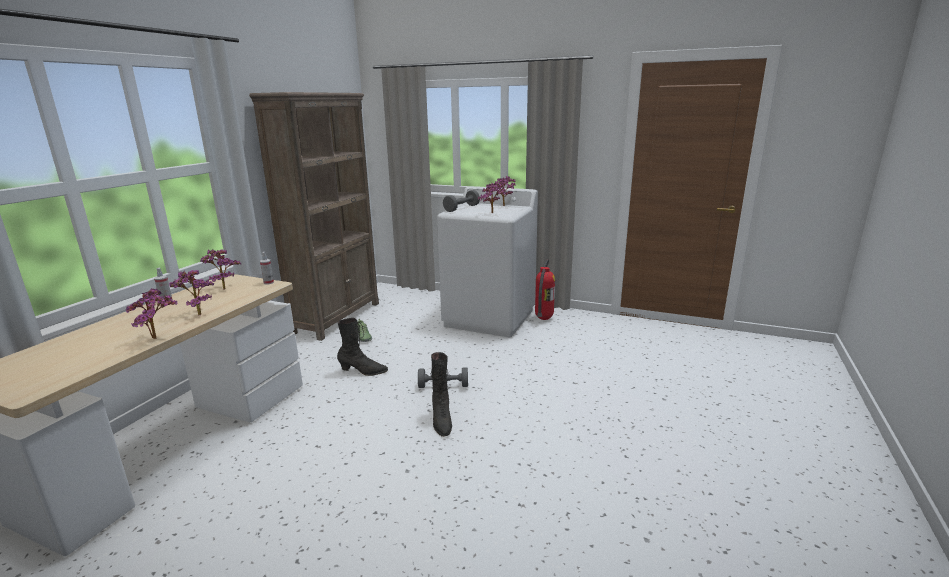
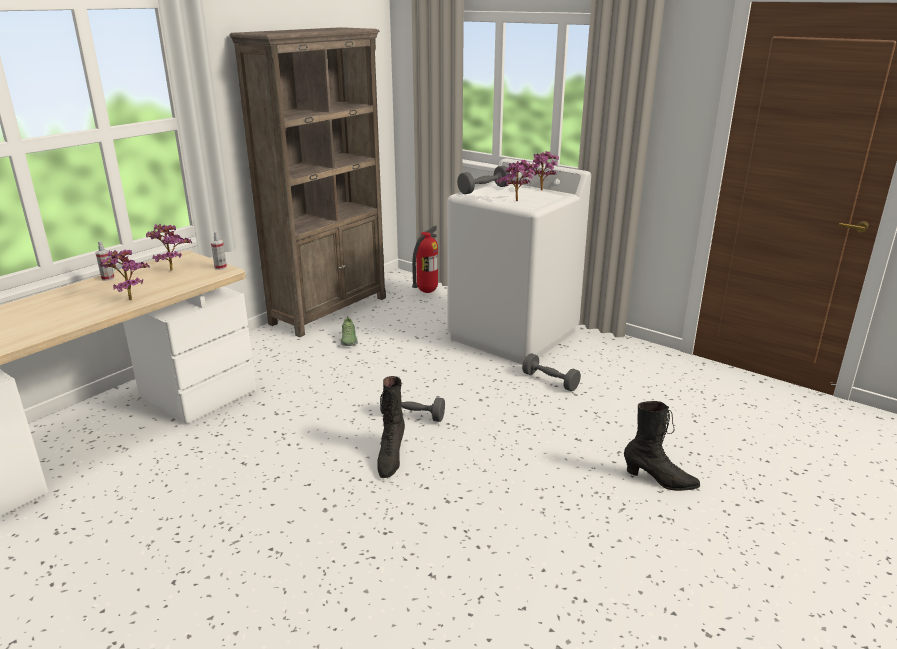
camera: 15 degrees right, 5 degrees up
(158, 338) = (78, 323): potted plant -> none
(363, 371) = (329, 383): black boot -> black boot (659, 480)
(533, 346) = (550, 381): none -> grey dumbbell
(543, 319) = (583, 346): fire extinguisher -> fire extinguisher (427, 291)

